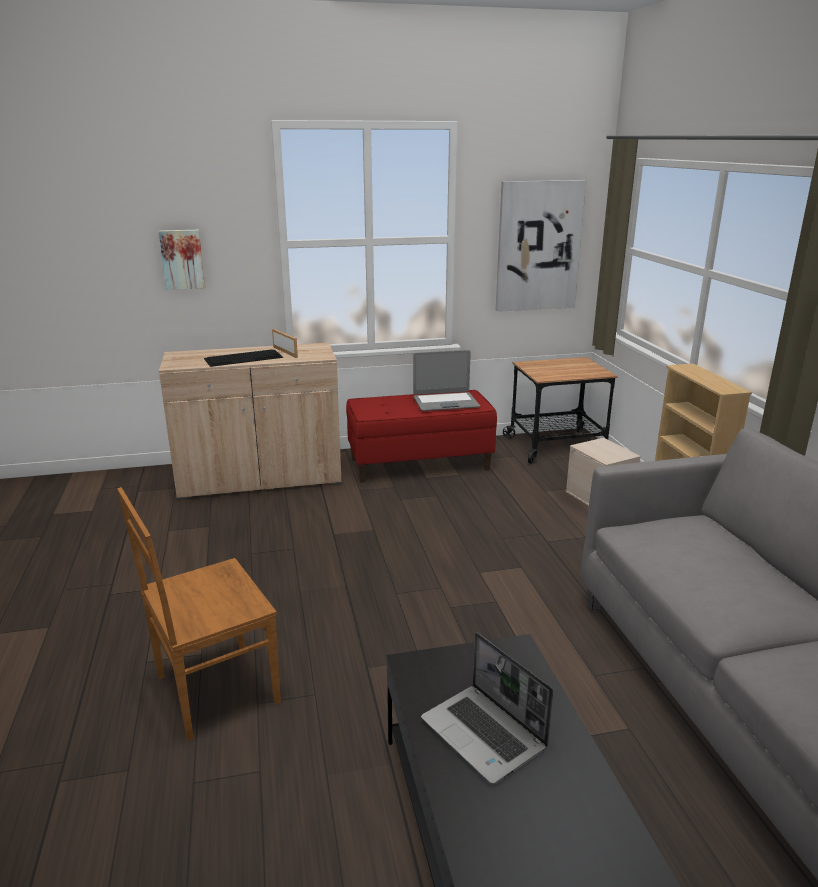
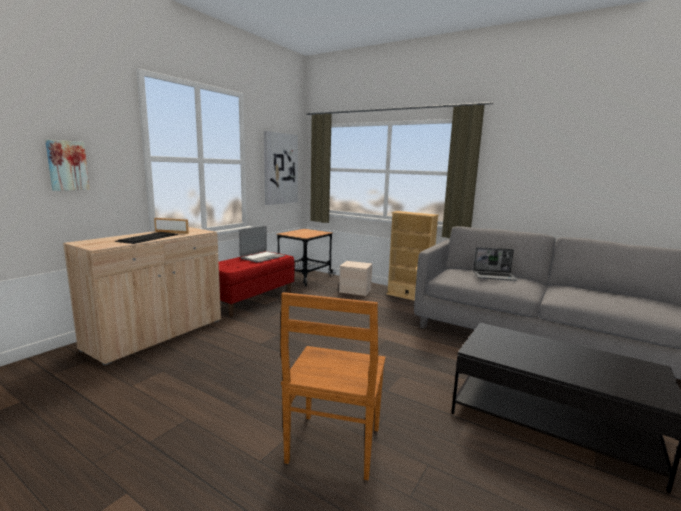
camera: 45 degrees left, 10 degrees down
(485, 734) = (544, 357): laptop -> laptop (495, 276)

